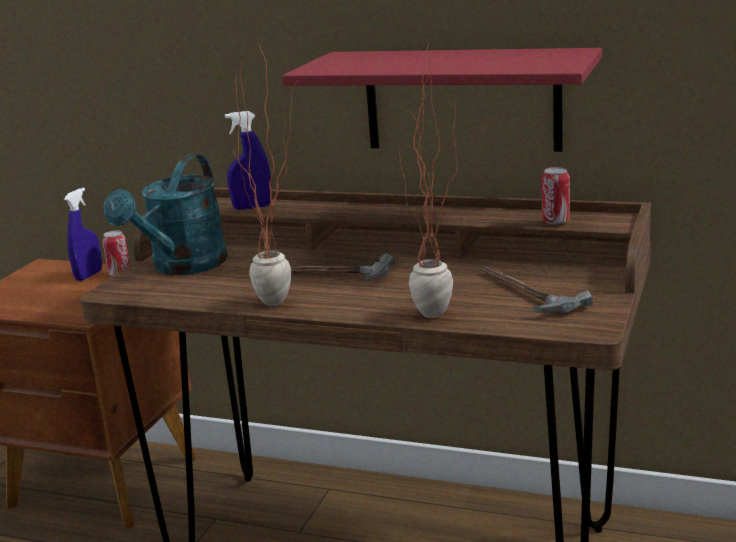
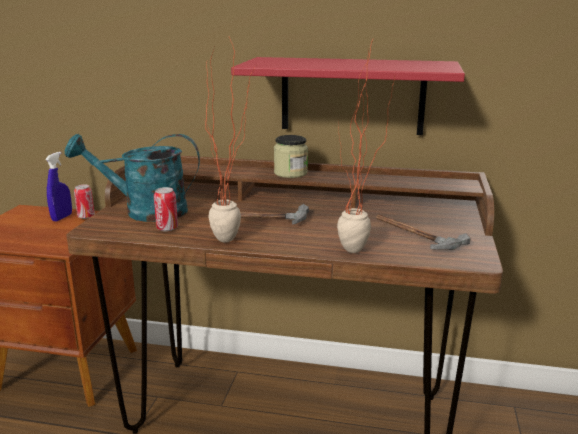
camera: 10 degrees left, 0 degrees up
(182, 267) = (145, 212): turquoise watering can -> turquoise watering can turned 75 degrees clockwise
(252, 207) = (194, 169): blue spray bottle -> none
(378, 210) = (290, 173): none -> jar
(555, 221) = (424, 183): can -> can (167, 228)

